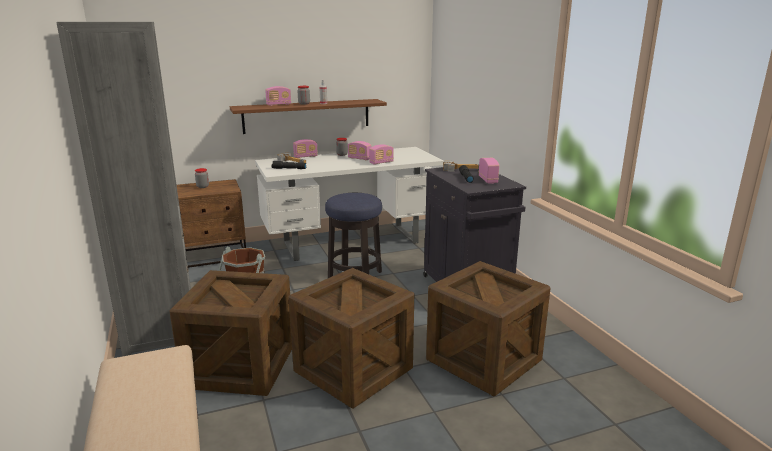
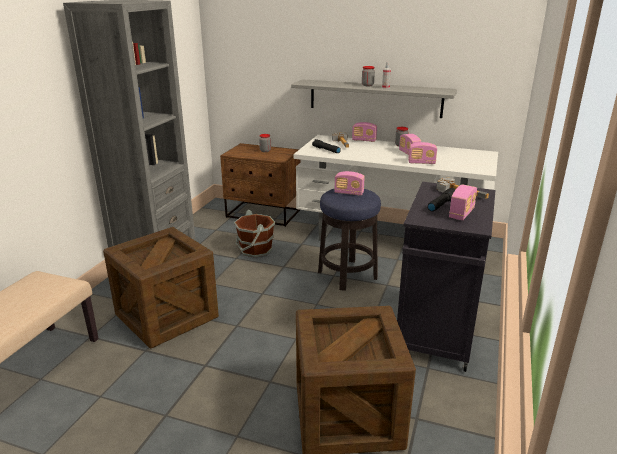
camera: 40 degrees right, 5 degrees up
(279, 105) = (343, 83): radio -> radio (349, 193)
(307, 116) = (375, 98): brown shelf -> grey shelf
(353, 370) = (231, 361): crate -> none

